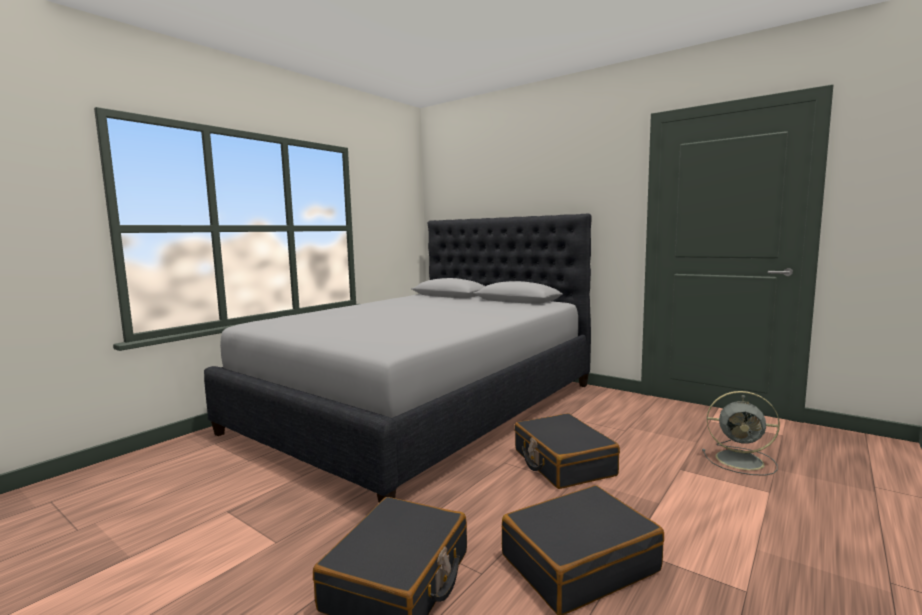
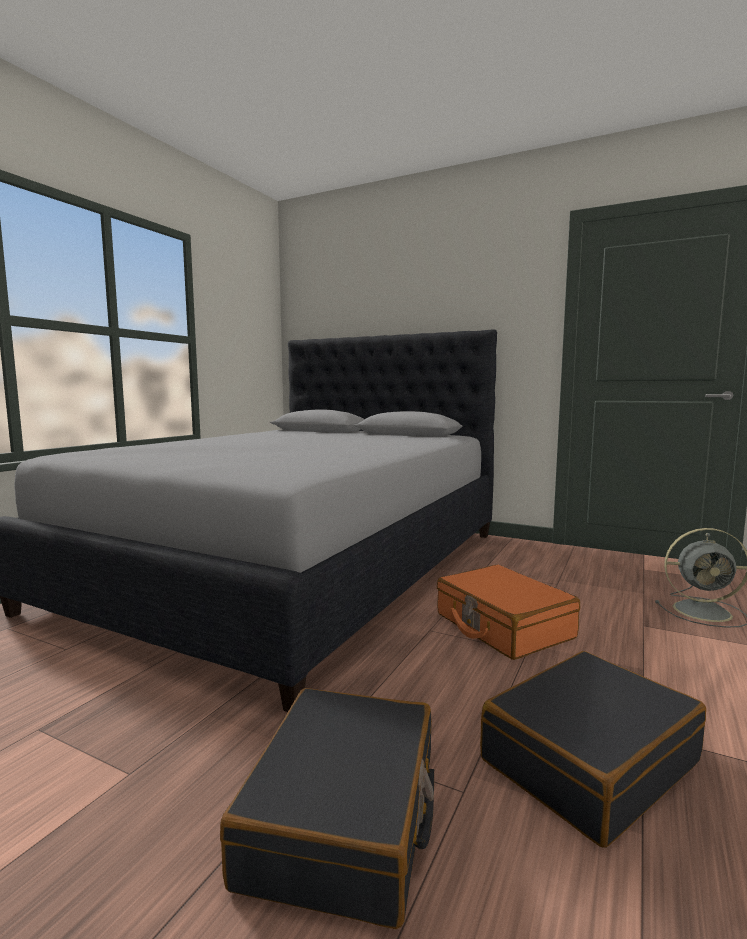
camera: 10 degrees left, 0 degrees up
(563, 463) = (503, 626): black suitcase -> orange suitcase

